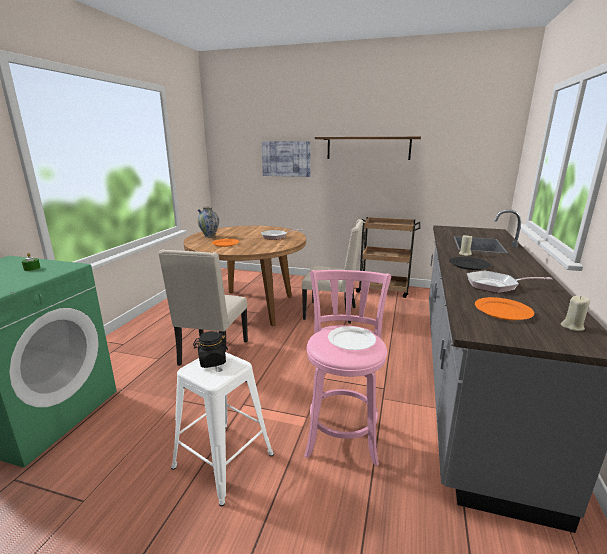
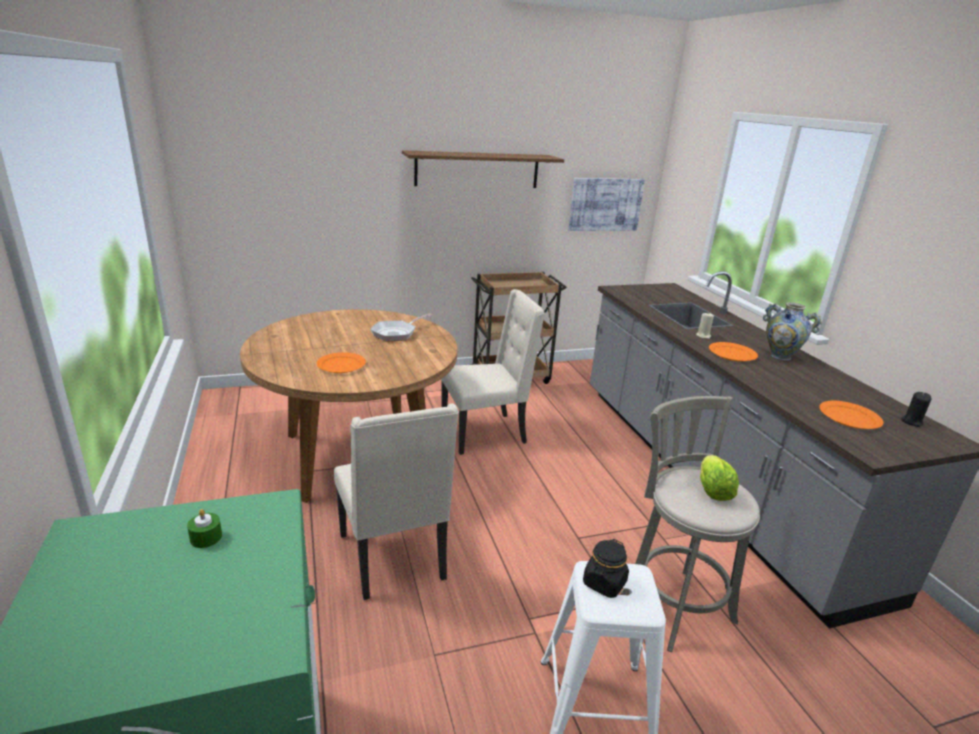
camera: 35 degrees left, 5 degrees up
(209, 236) = (282, 351): vase -> vase (780, 356)
(286, 158) = (341, 185): picture -> picture (605, 204)
(342, 434) = (673, 603): pink stool -> grey stool
(351, 340) = (712, 490): white plate -> lettuce
(468, 265) = (731, 354): black plate -> orange plate
(495, 285) = (795, 381): frying pan -> none
(572, 327) = (911, 422): beige candle -> black candle

